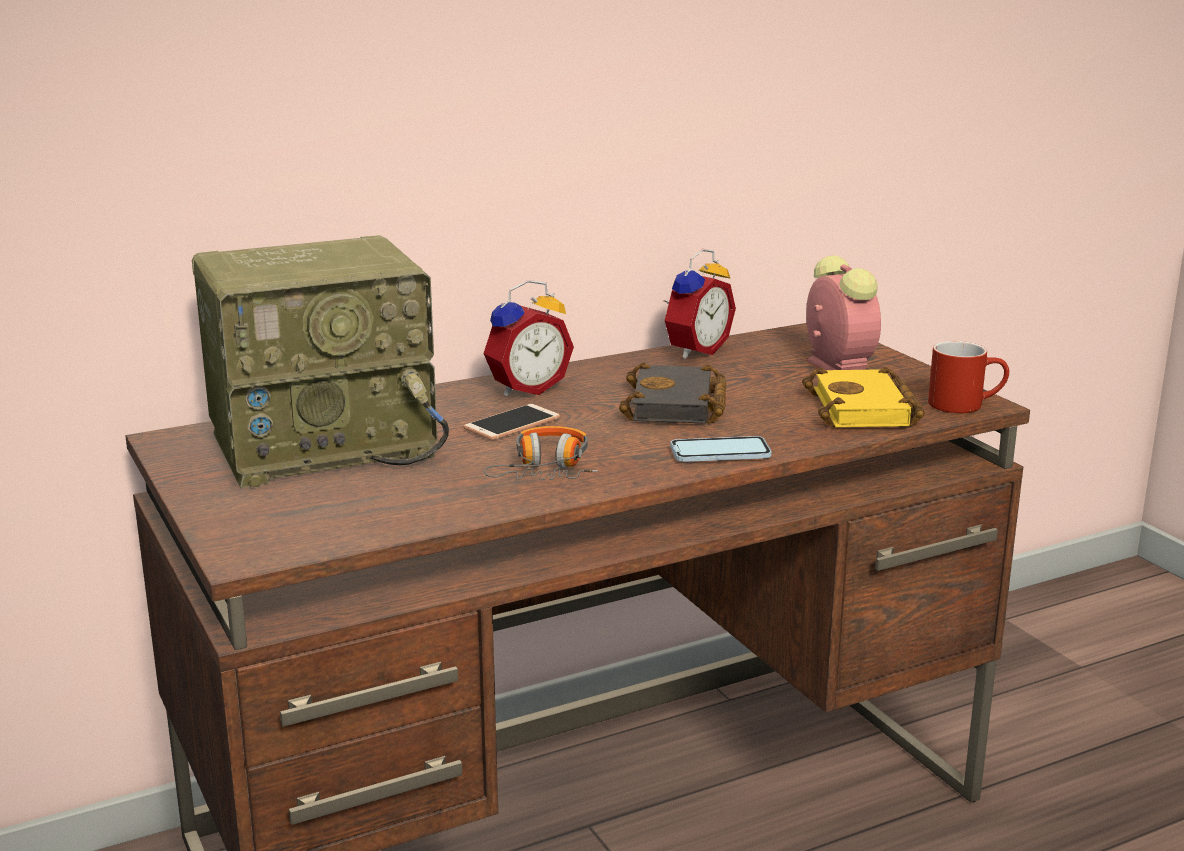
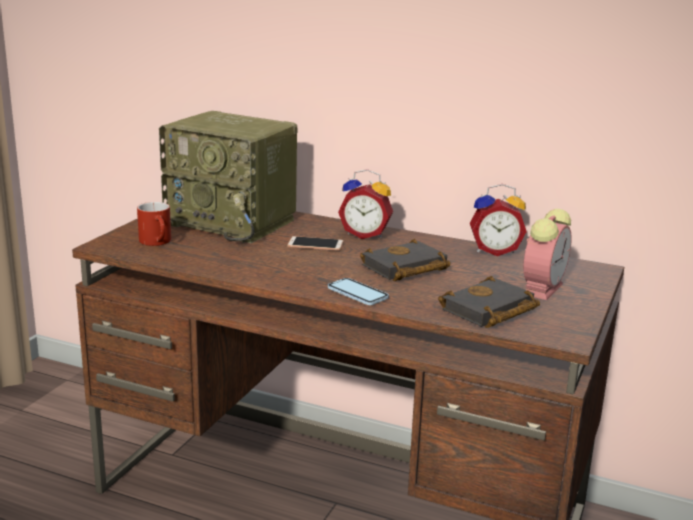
camera: 50 degrees right, 0 degrees up
(546, 470) = (272, 266): headphones -> none
(866, 410) = (489, 311): yellow book -> black book
(965, 404) = (555, 334): red mug -> red mug (158, 242)

